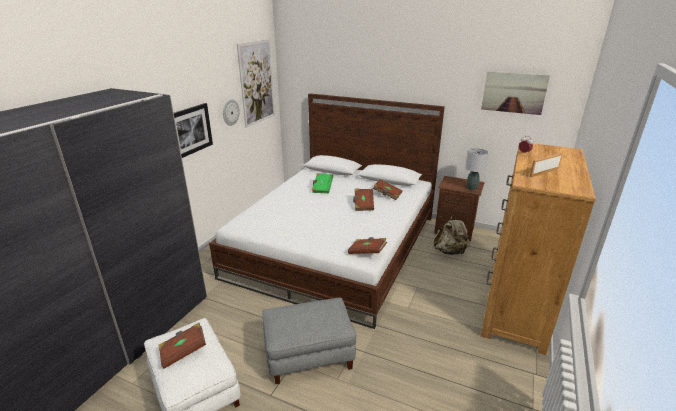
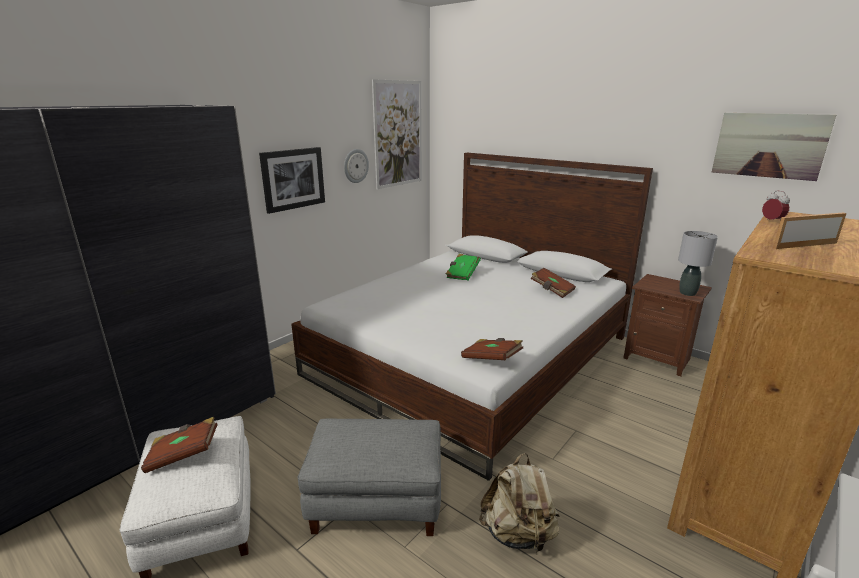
camera: 15 degrees right, 5 degrees down
(363, 205) = (511, 299): brown book -> none
(450, 251) = (643, 387): beige backpack -> beige backpack (518, 534)

